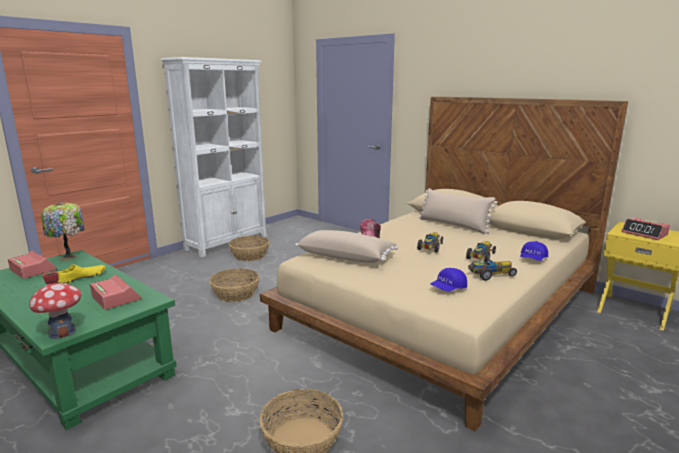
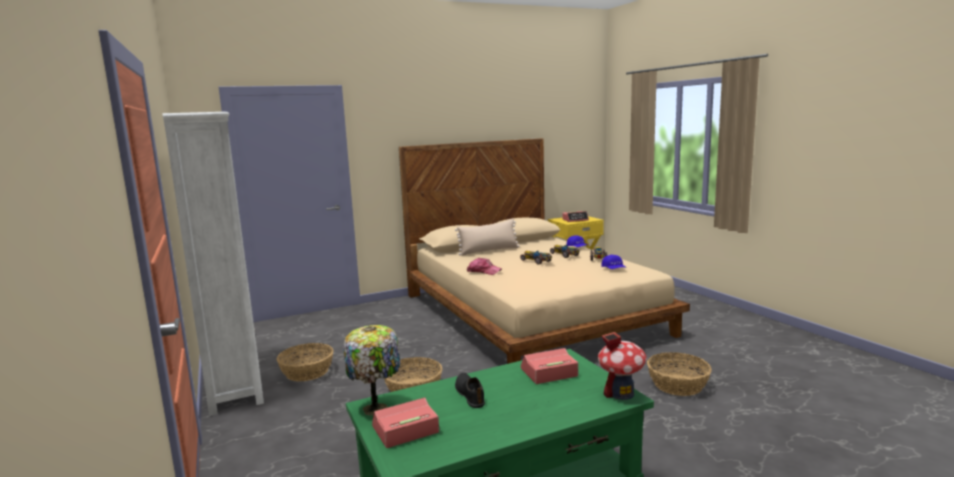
camera: 65 degrees left, 5 degrees down
(82, 278) = (470, 394): yellow shoe -> black shoe
(346, 257) = (532, 283): beige pillow -> none

